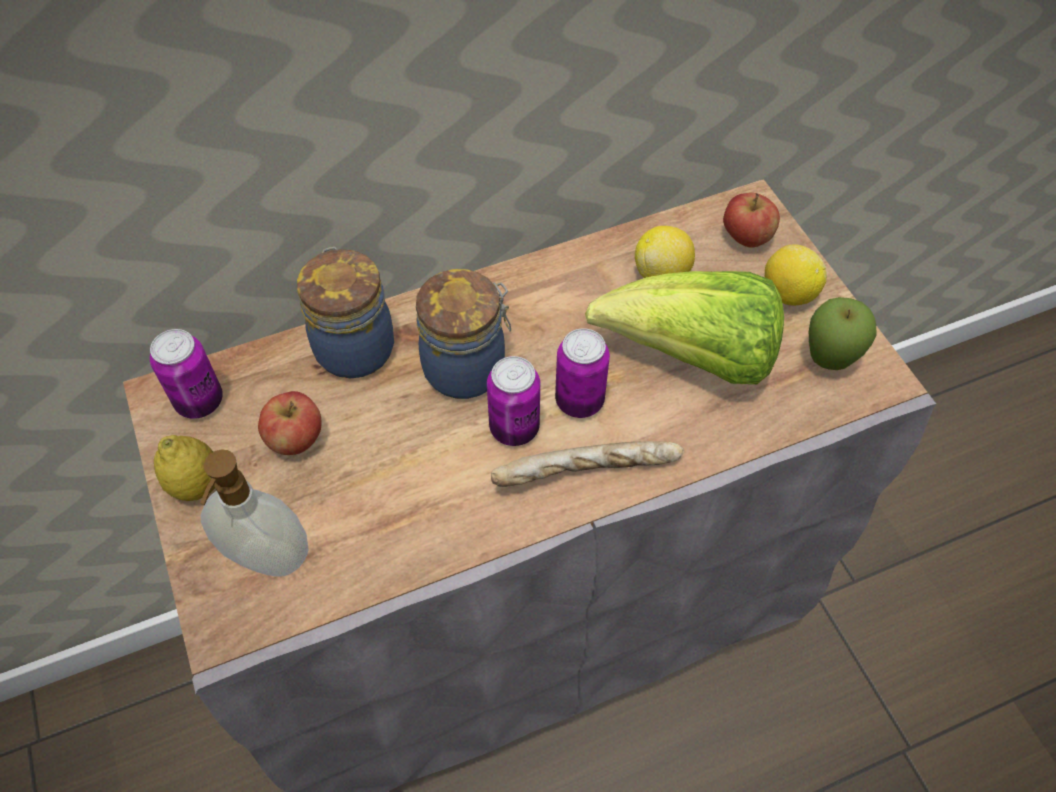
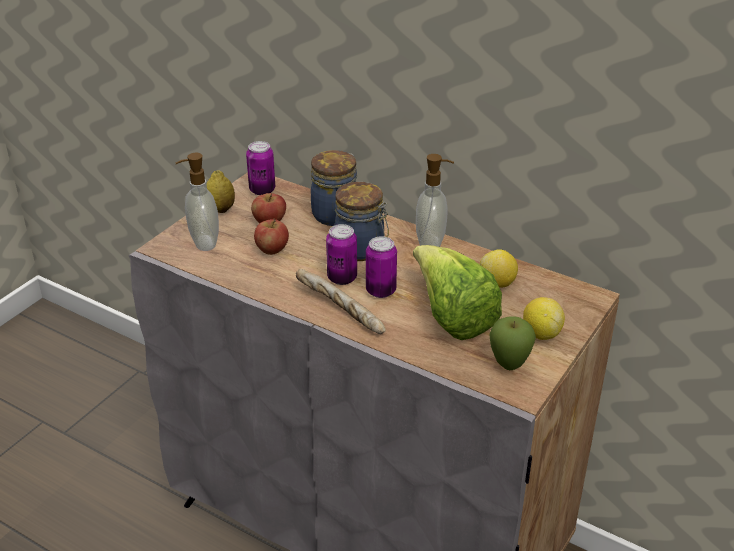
camera: 55 degrees right, 20 degrees down
(521, 285) = (431, 243): none -> soap dispenser
(746, 238) = (563, 303): apple -> apple (272, 250)

